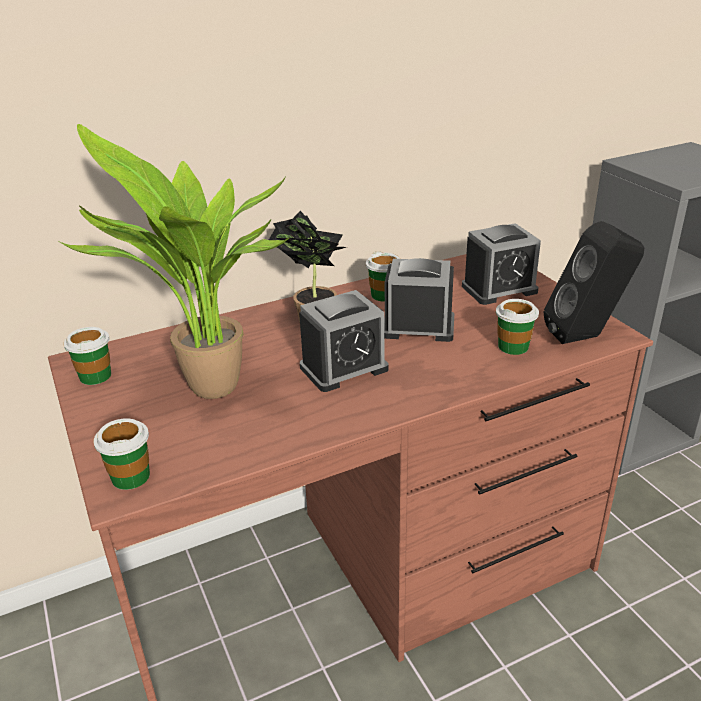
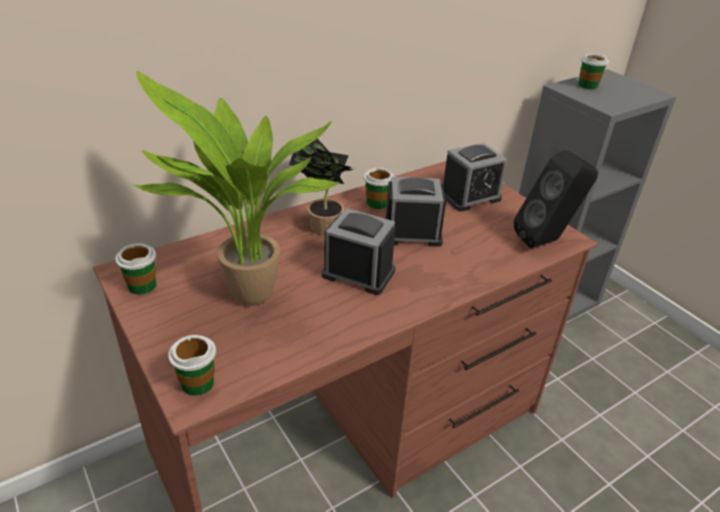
camera: 10 degrees left, 5 degrees up
(344, 368) = (358, 273): alarm clock -> alarm clock turned 120 degrees counterclockwise
(513, 346) = (491, 250): cup -> cup (588, 85)

